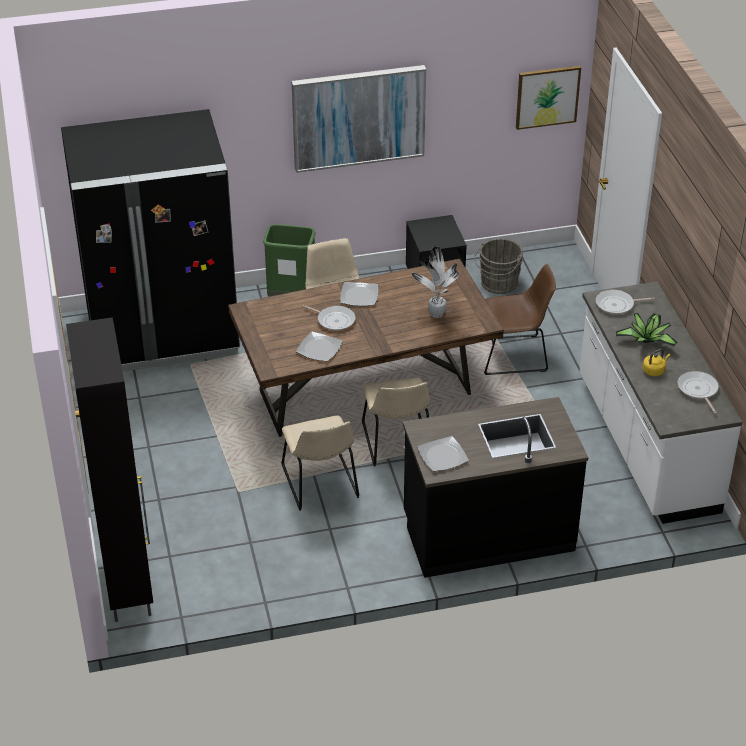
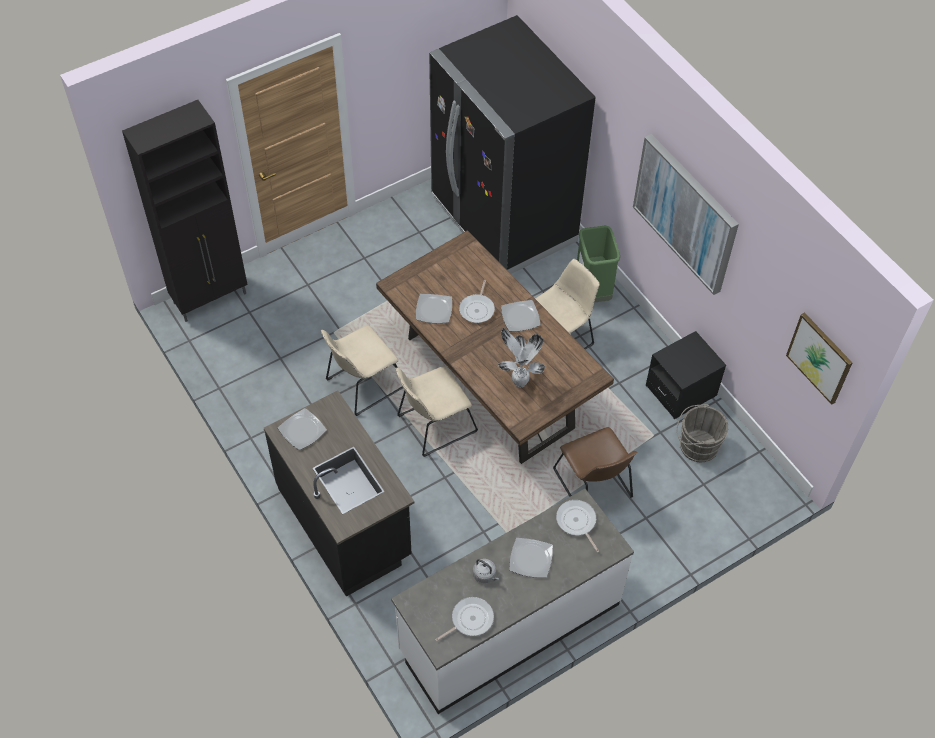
camera: 70 degrees right, 15 degrees up
(646, 340) = (531, 559): potted plant -> plate
(654, 371) = (485, 575): yellow kettle -> grey kettle

